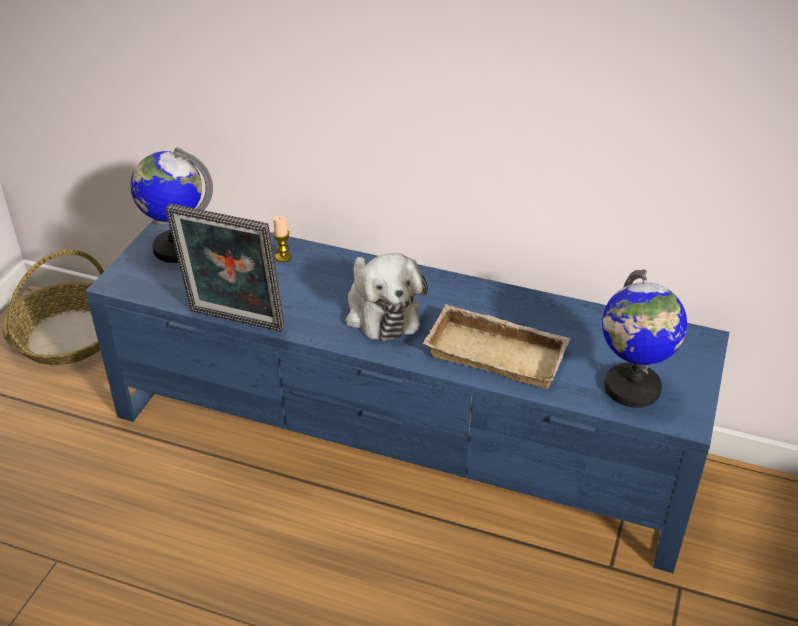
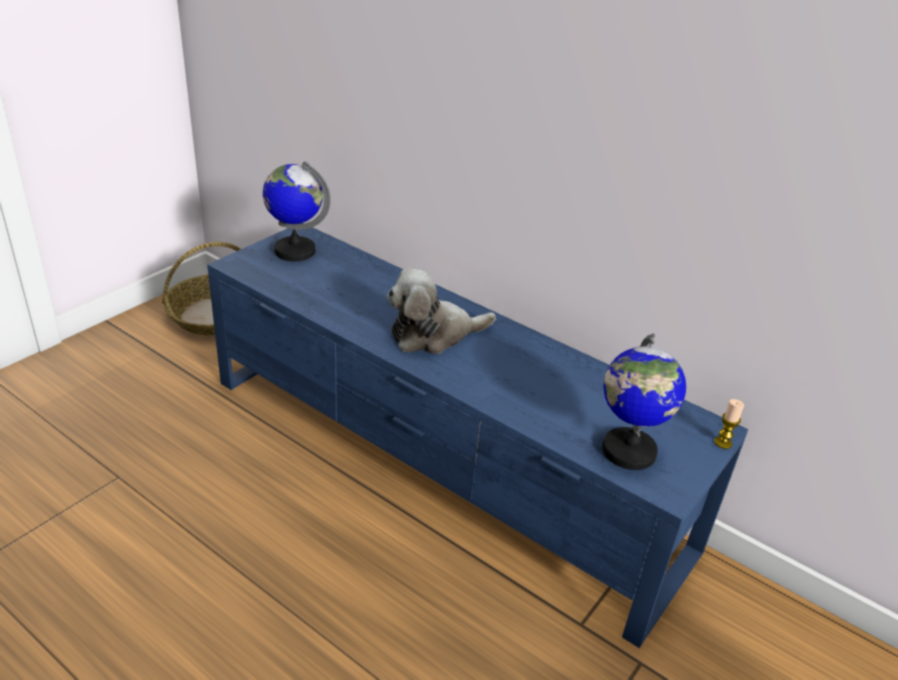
camera: 15 degrees right, 5 degrees down
(234, 322) = (308, 314): picture frame -> none
(283, 257) = (375, 276): candle -> candle (723, 443)
(381, 311) = (433, 334): plush toy -> plush toy turned 75 degrees clockwise
(498, 352) = (519, 391): beige tray -> none

